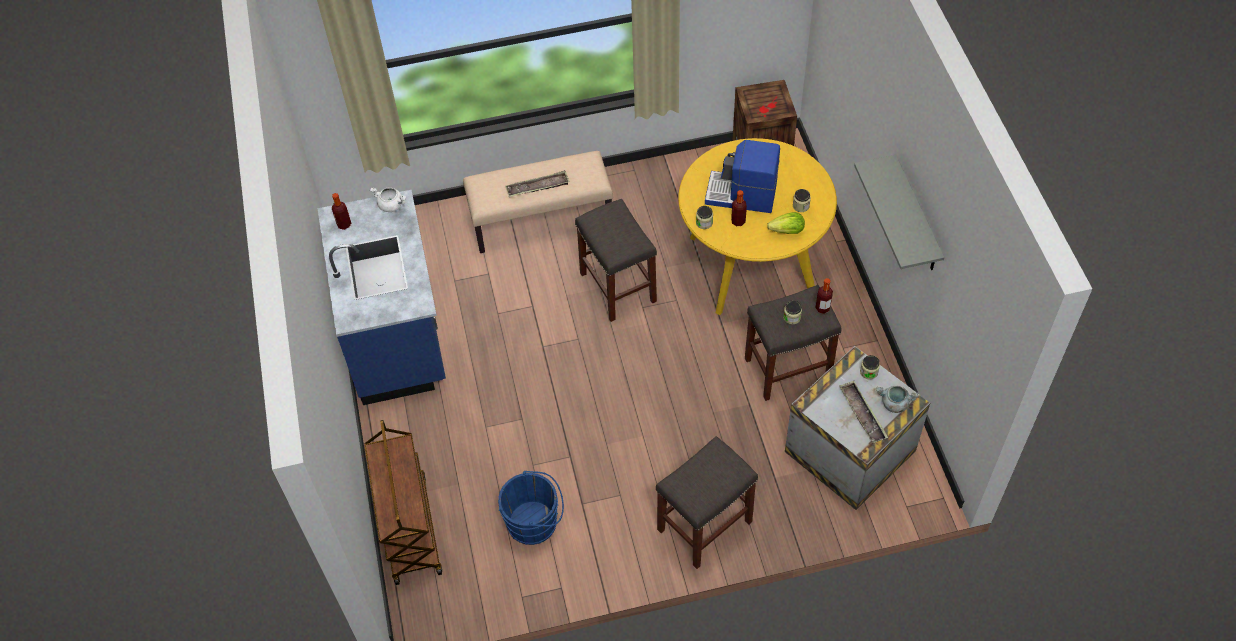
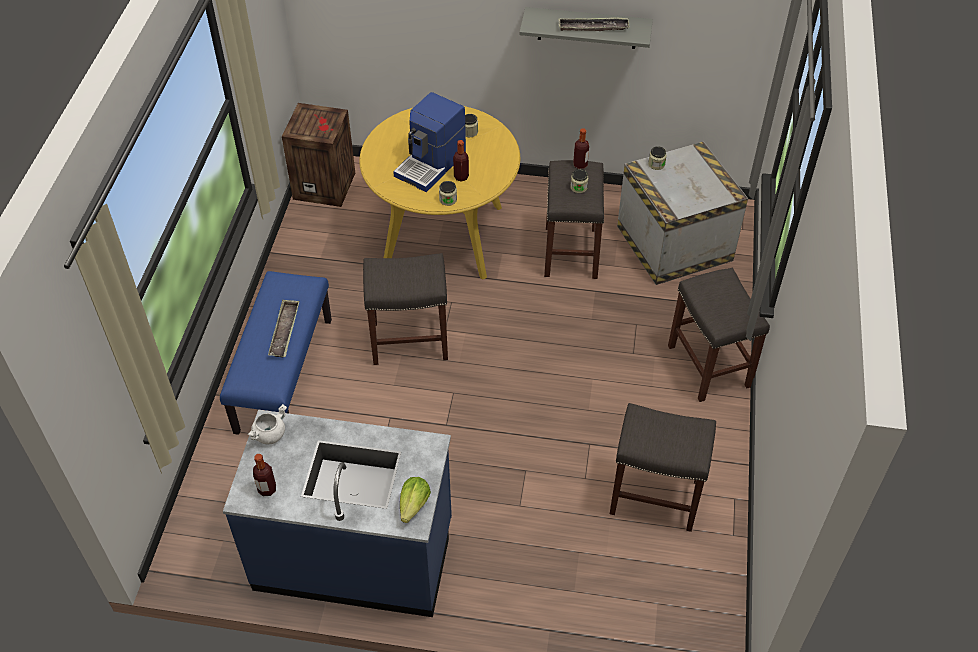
camera: 70 degrees left, 5 degrees down
(409, 528) = (614, 615): brown cart -> none
(535, 522) = (653, 497): blue bucket -> grey stool
(542, 220) = (283, 374): beige bench -> blue bench
(787, 231) = (492, 150): lettuce -> lettuce (414, 505)
(862, 414) = (697, 183): tray -> tray (593, 27)
(894, 404) = (695, 161): grey cooking pot -> none

